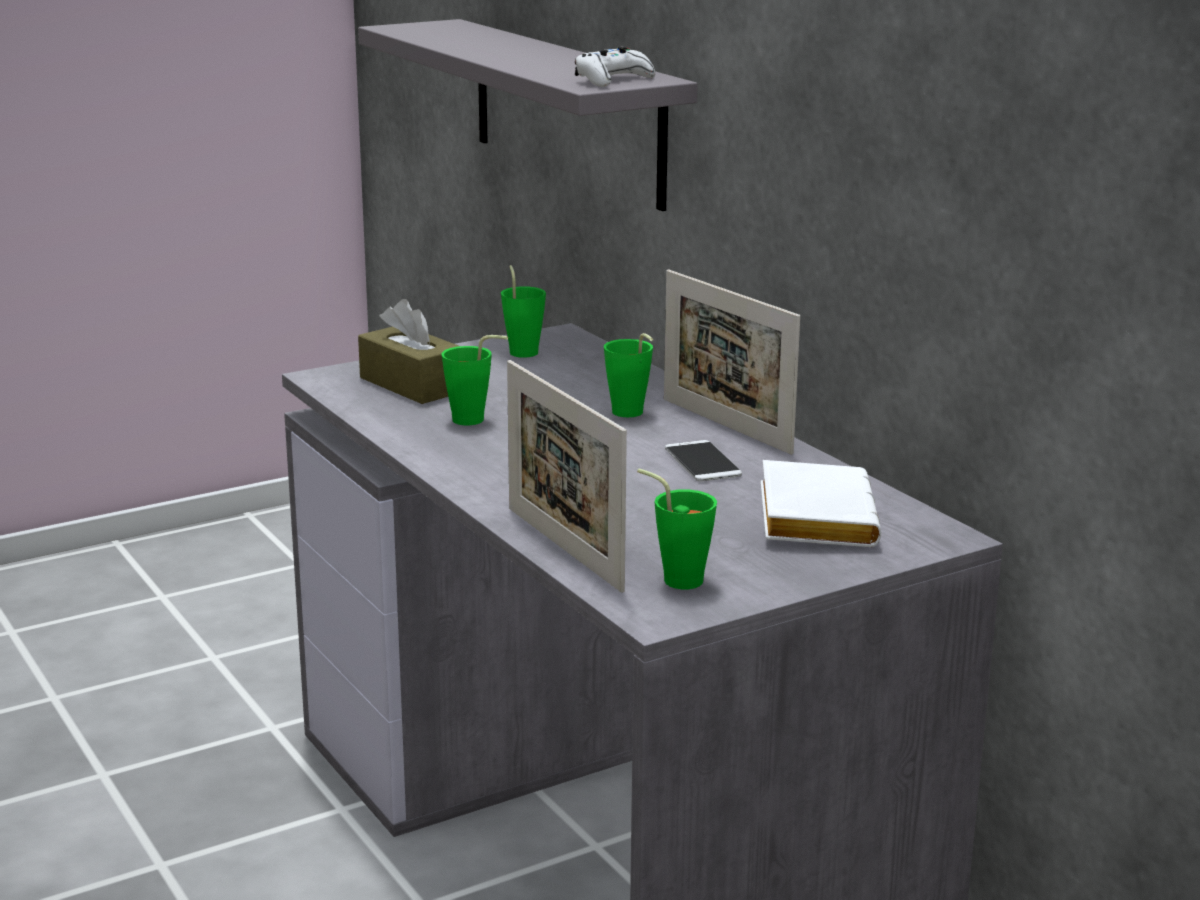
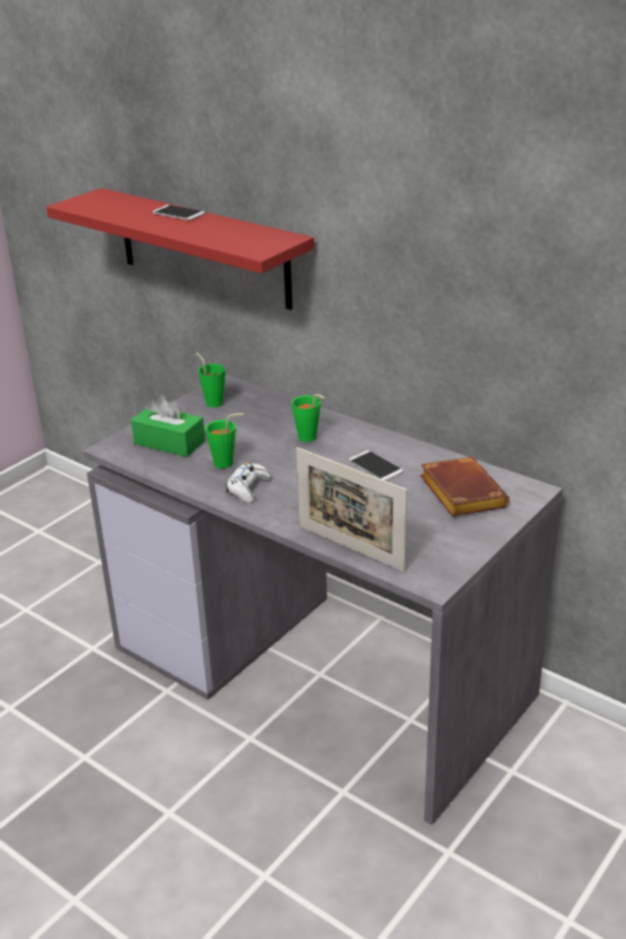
camera: 20 degrees left, 10 degrees up
(412, 384) = (169, 442): brown tissue box -> green tissue box
(530, 46) = (178, 213): none -> phone
(567, 111) = (203, 248): grey shelf -> red shelf
(612, 80) = (265, 243): white game controller -> white game controller (248, 488)
(676, 578) = (423, 554): green cup -> none
(726, 425) = (367, 436): picture frame -> none
(811, 517) = (459, 493): white book -> brown book

